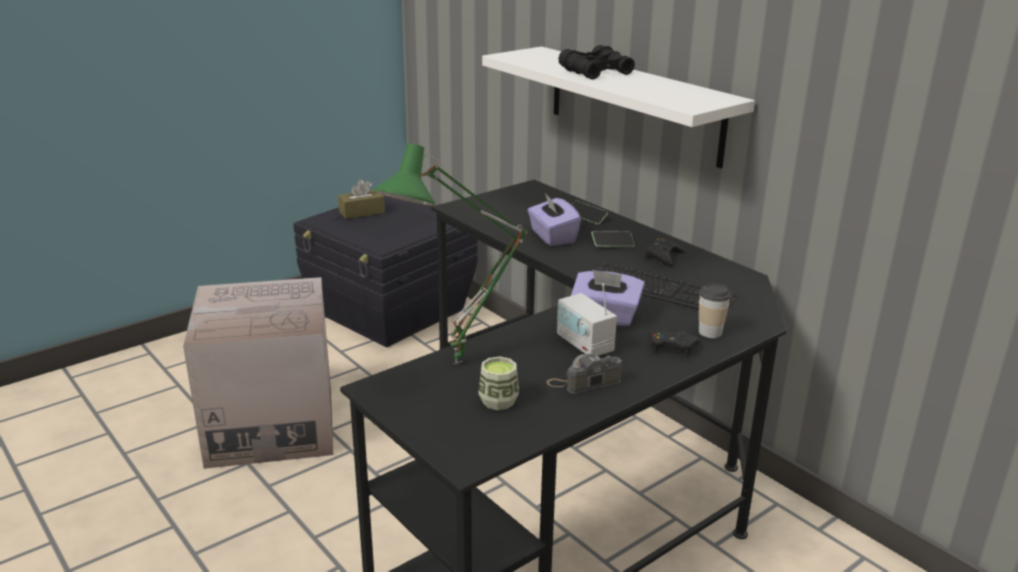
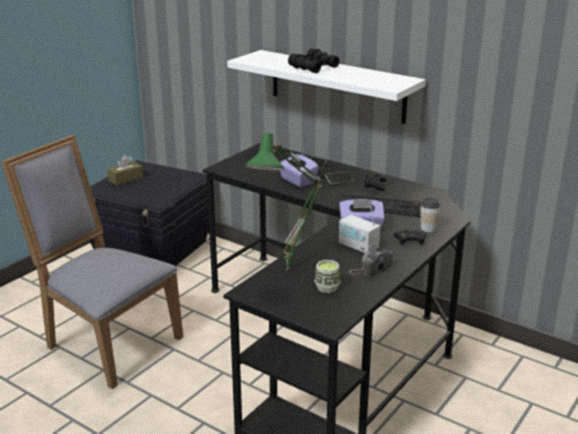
camera: 15 degrees left, 0 degrees up
(271, 425) = (107, 342): cardboard box -> grey chair

